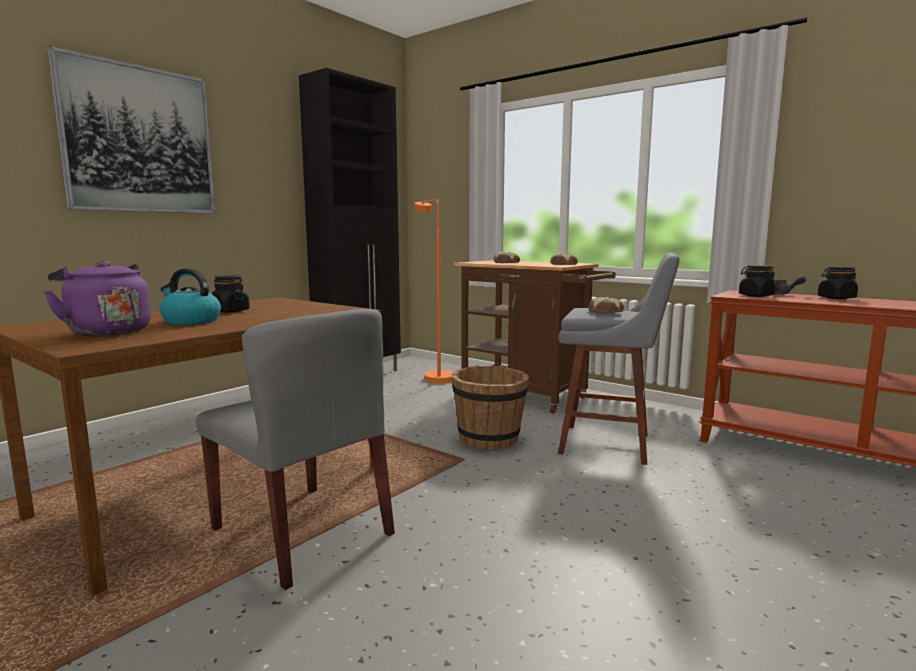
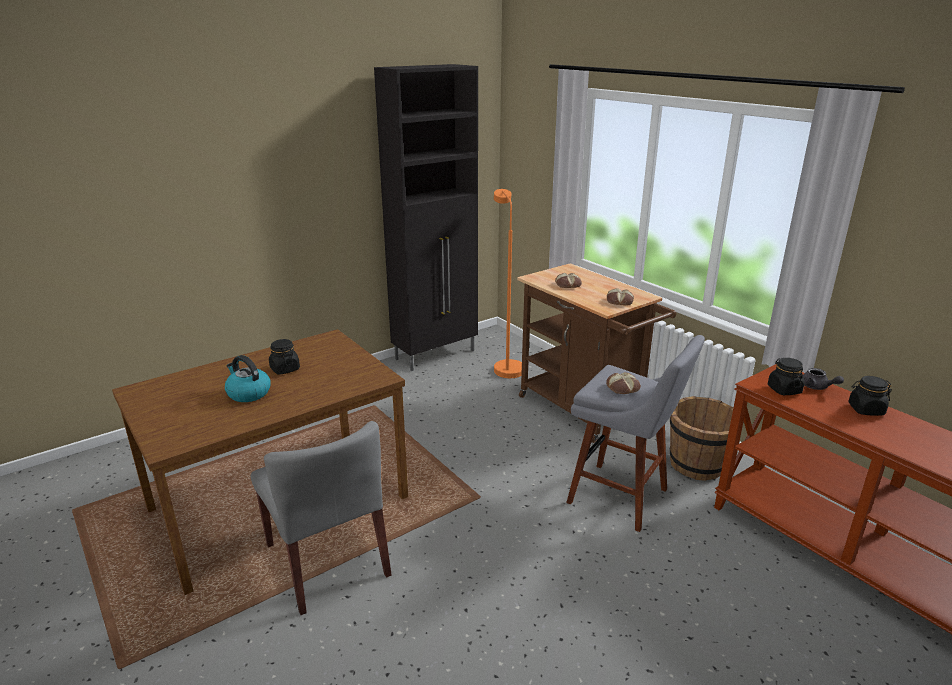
camera: 15 degrees right, 15 degrees up
(106, 332) = (186, 413): purple kettle -> none
(139, 140) = (222, 169): picture -> none
(489, 439) = (514, 472): brown bucket -> brown bucket (697, 465)

